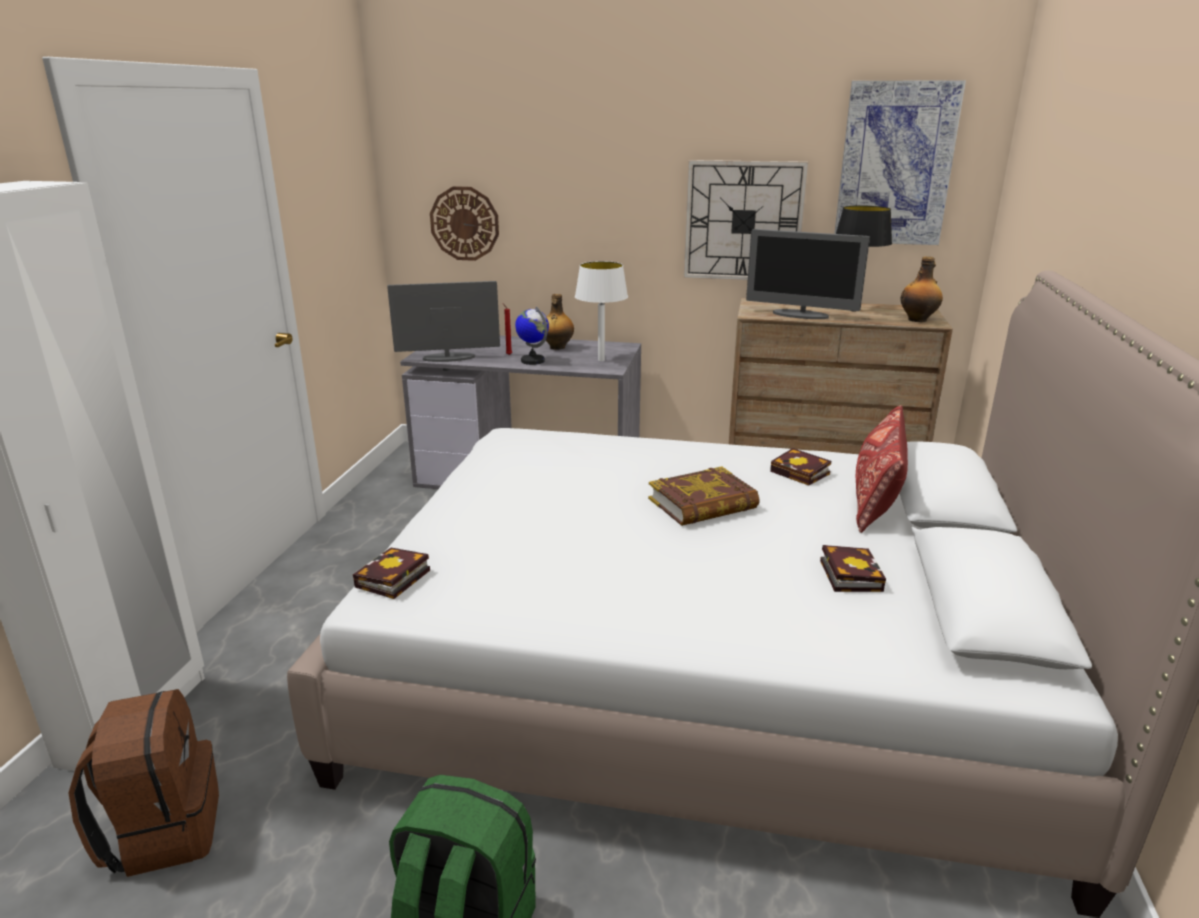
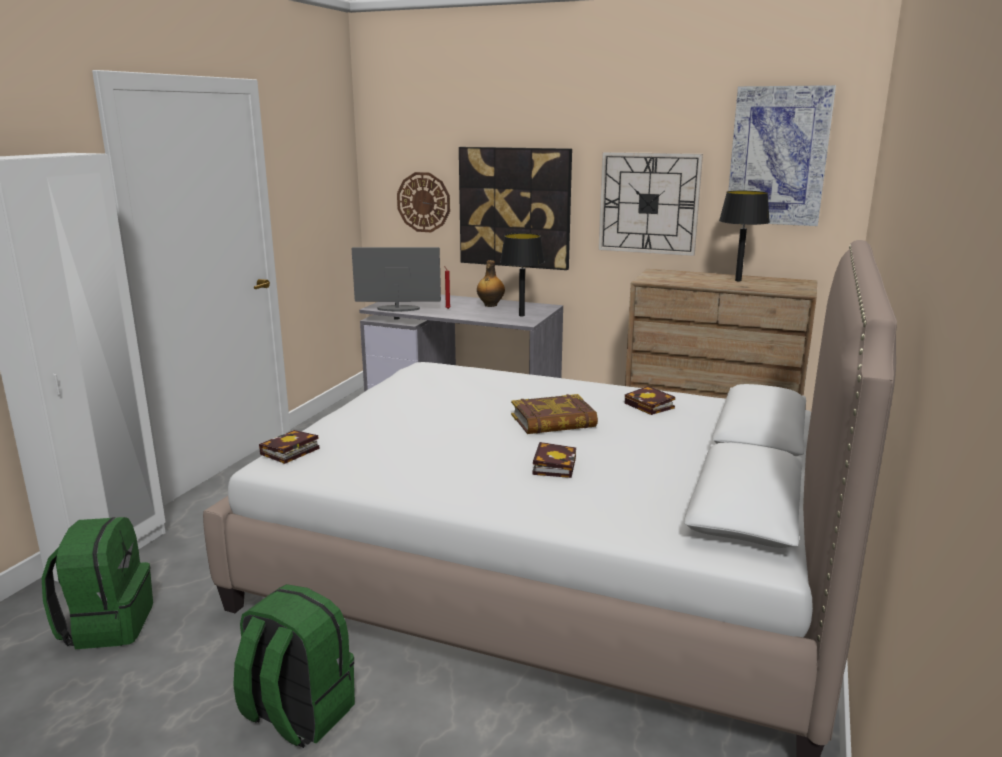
camera: 10 degrees right, 5 degrees down
(163, 831) = (107, 625): brown backpack -> green backpack
(532, 361) = (464, 314): globe -> none
(580, 228) = (515, 207): none -> picture
(601, 360) = (521, 315): white table lamp -> black table lamp
(800, 315) = (687, 282): monitor -> none
(848, 574) = (645, 475): book -> book (553, 465)
(876, 498) = (704, 427): red pillow -> none
(918, 320) = (790, 289): bottle -> none

